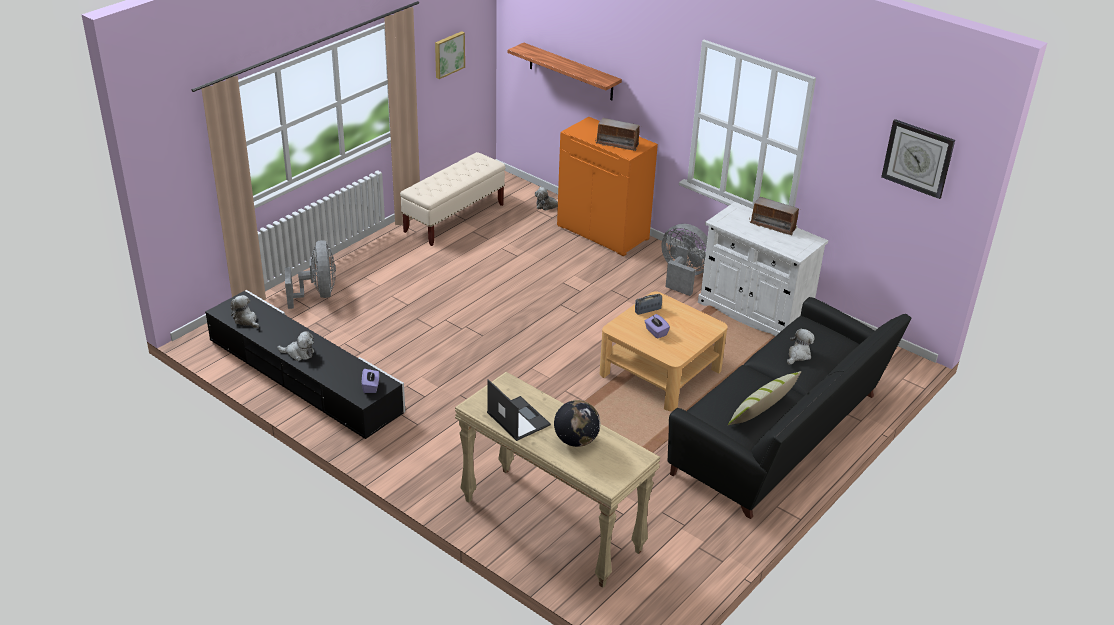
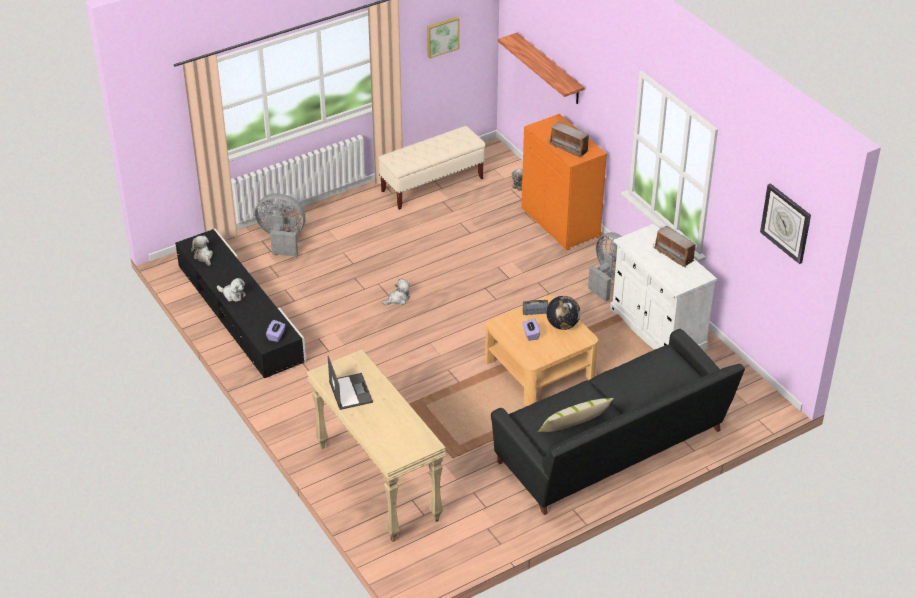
camera: 20 degrees right, 5 degrees up
(317, 294) = (282, 240): grey fan -> grey fan turned 90 degrees counterclockwise
(576, 440) = (386, 419): globe -> globe (562, 325)
(798, 355) = (637, 381): plush toy -> plush toy (398, 299)

